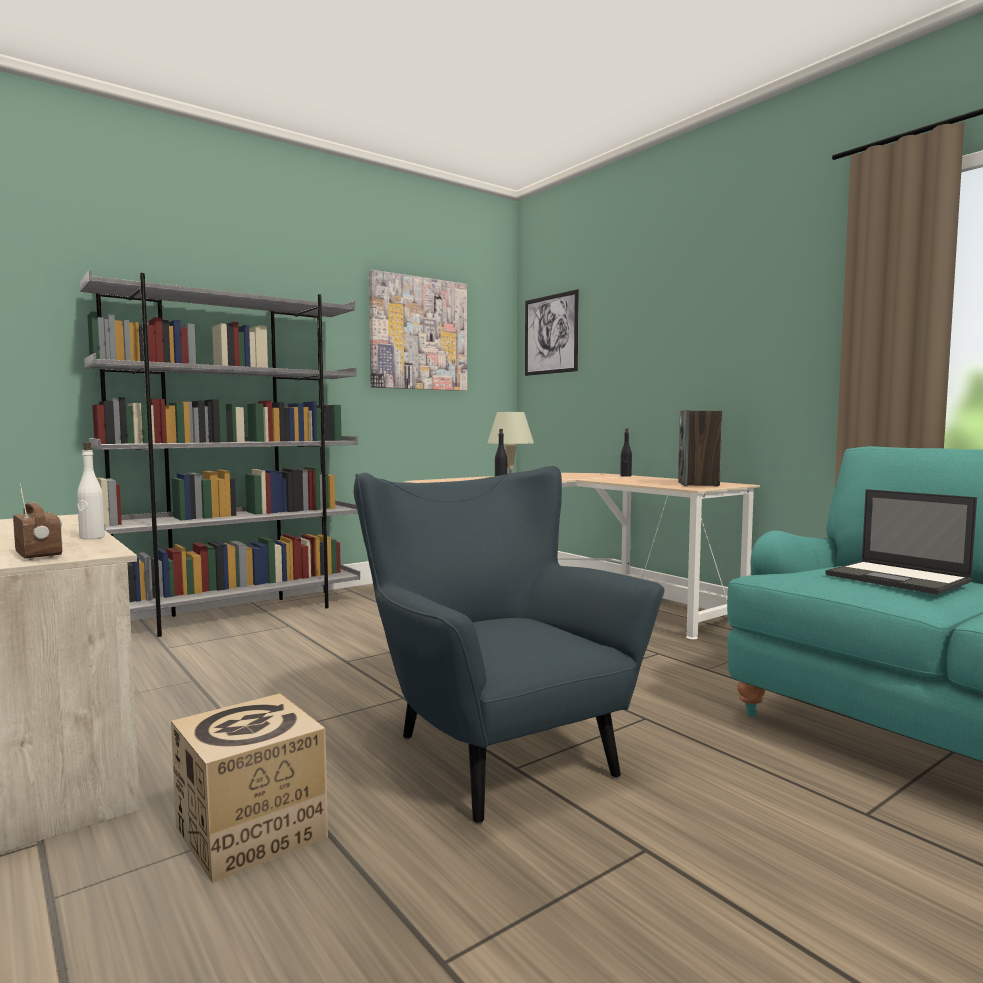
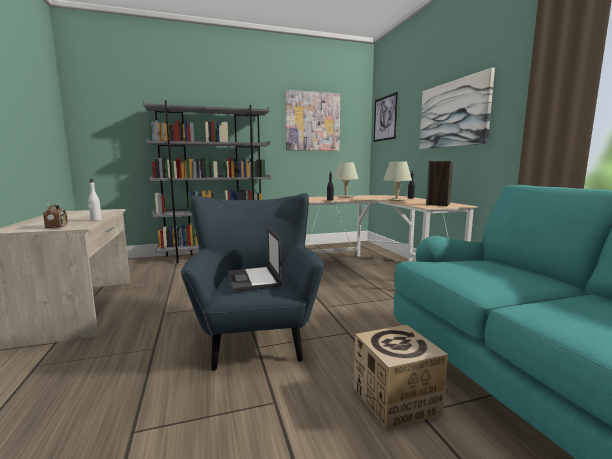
camera: 20 degrees right, 5 degrees up
(251, 832) = (124, 354): cardboard box -> cardboard box (395, 400)
(615, 480) = (396, 200): none -> beige table lamp
(699, 334) = (453, 114): none -> picture
(899, 578) = (494, 272): laptop -> laptop (253, 279)

